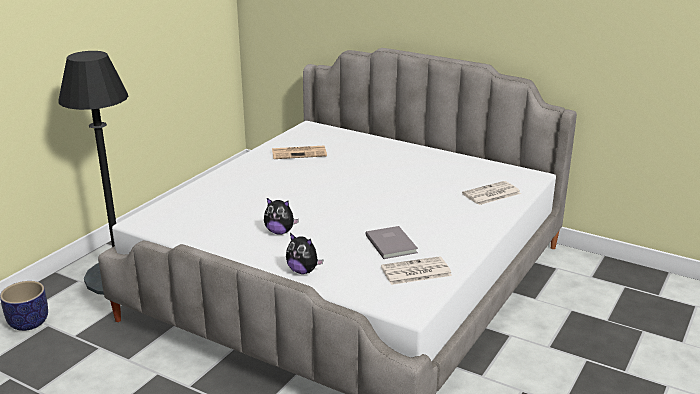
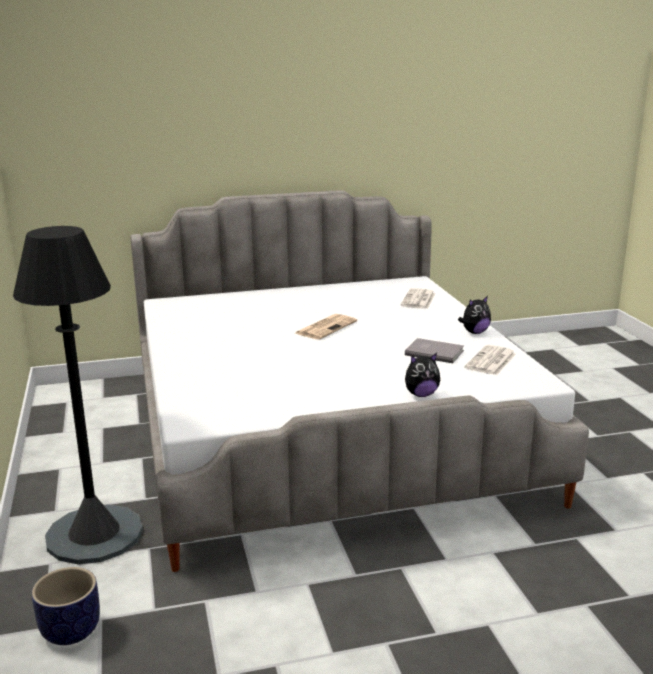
camera: 45 degrees left, 5 degrees down
(280, 232) = (336, 379): plush toy -> plush toy (474, 332)
(300, 153) = (205, 323): newspaper -> newspaper (326, 327)

